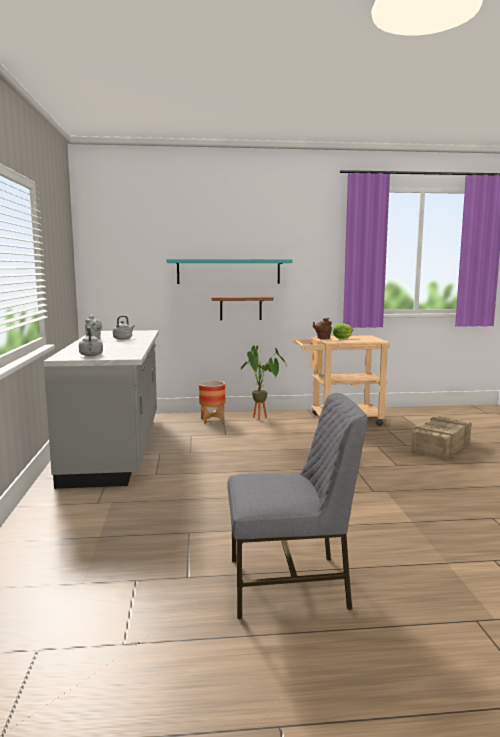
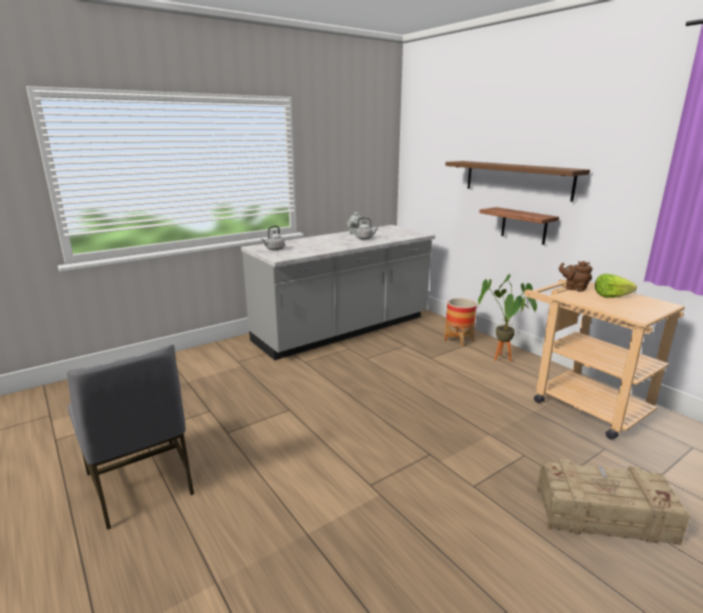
camera: 60 degrees right, 10 degrees up
(228, 271) = (517, 179): turquoise shelf -> brown shelf

